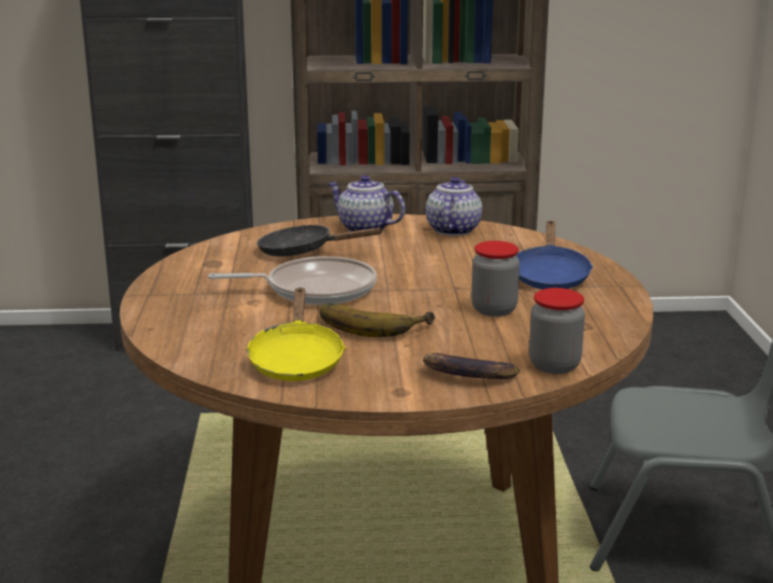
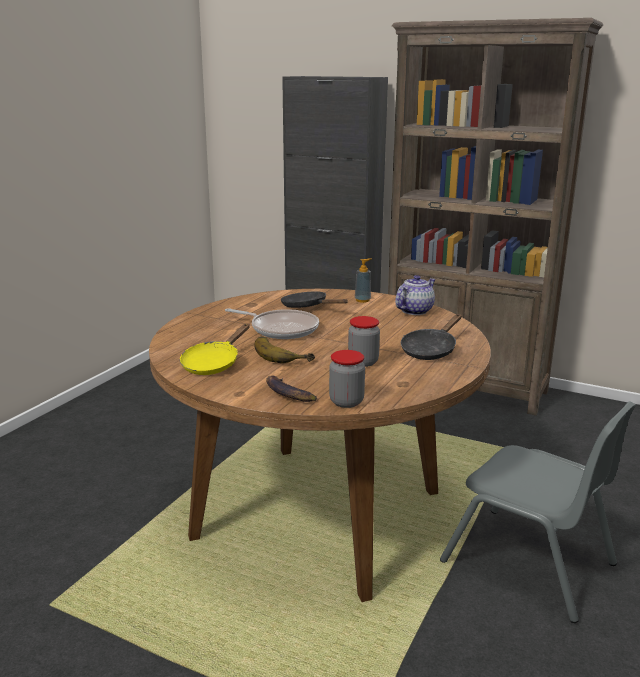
camera: 30 degrees right, 0 degrees up
(364, 228) = (362, 300): teapot -> soap dispenser
(549, 276) = (430, 350): blue frying pan -> black frying pan

